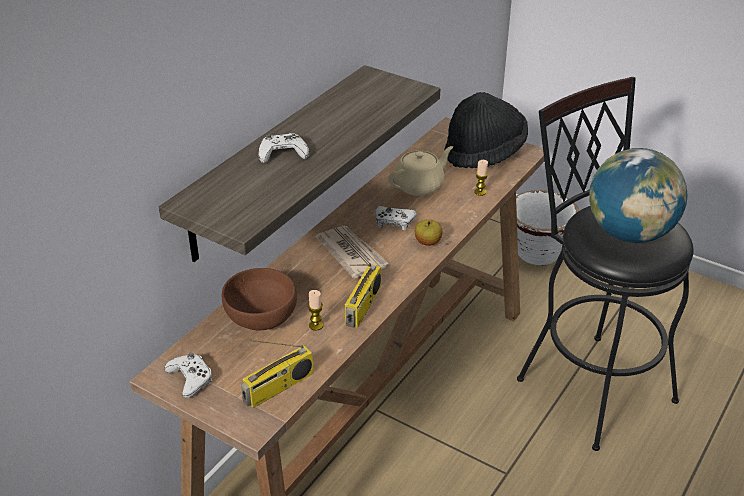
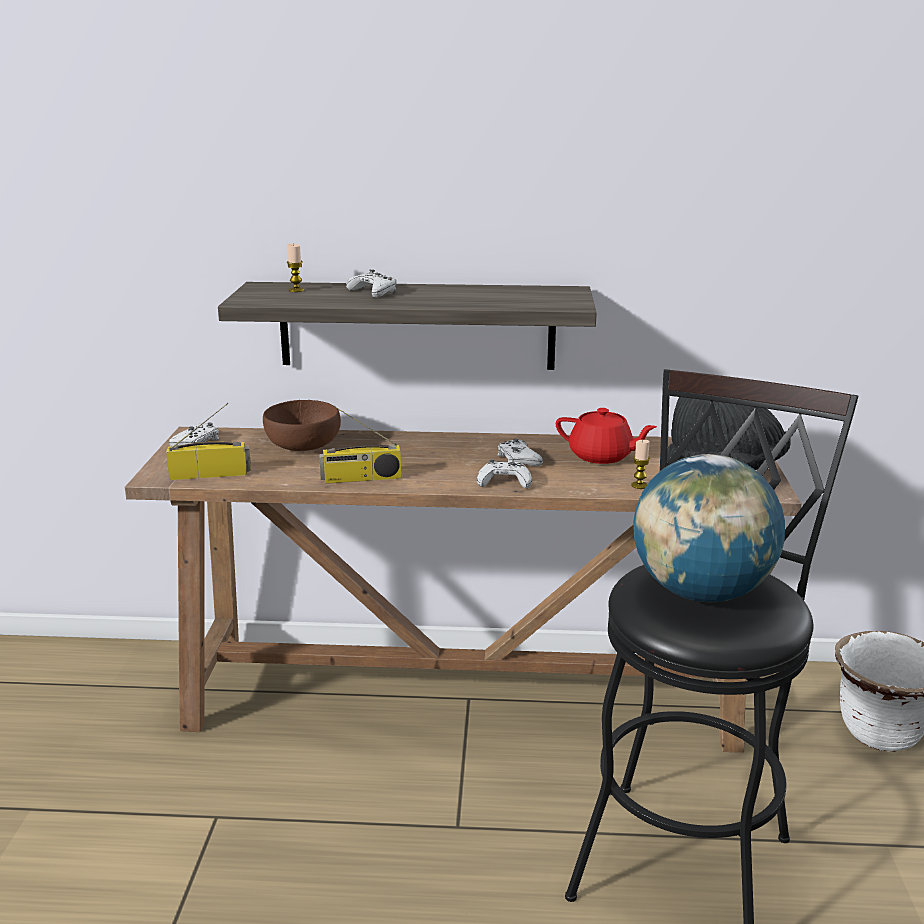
camera: 60 degrees right, 15 degrees down
(278, 388) = (210, 474): radio -> radio turned 150 degrees clockwise
(316, 325) = (311, 467): candle -> candle (296, 290)
(352, 253) = (439, 455): newspaper -> none
(419, 186) = (602, 456): beige teapot -> red teapot
(428, 242) = (504, 481): apple -> white game controller

